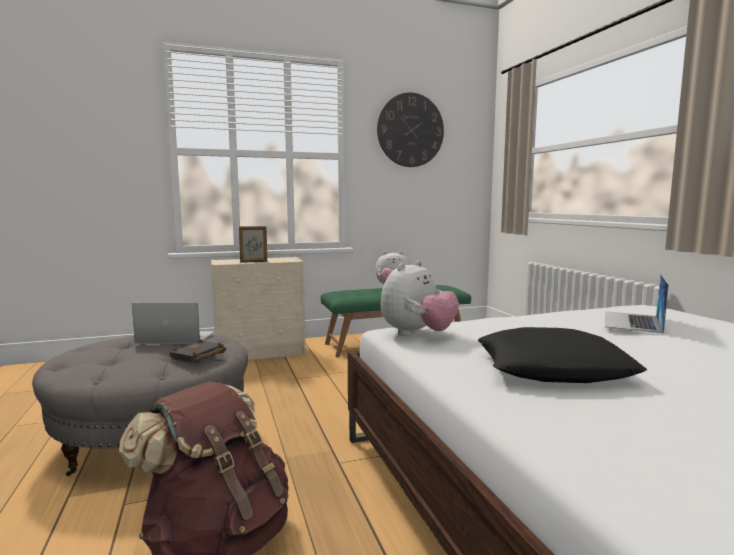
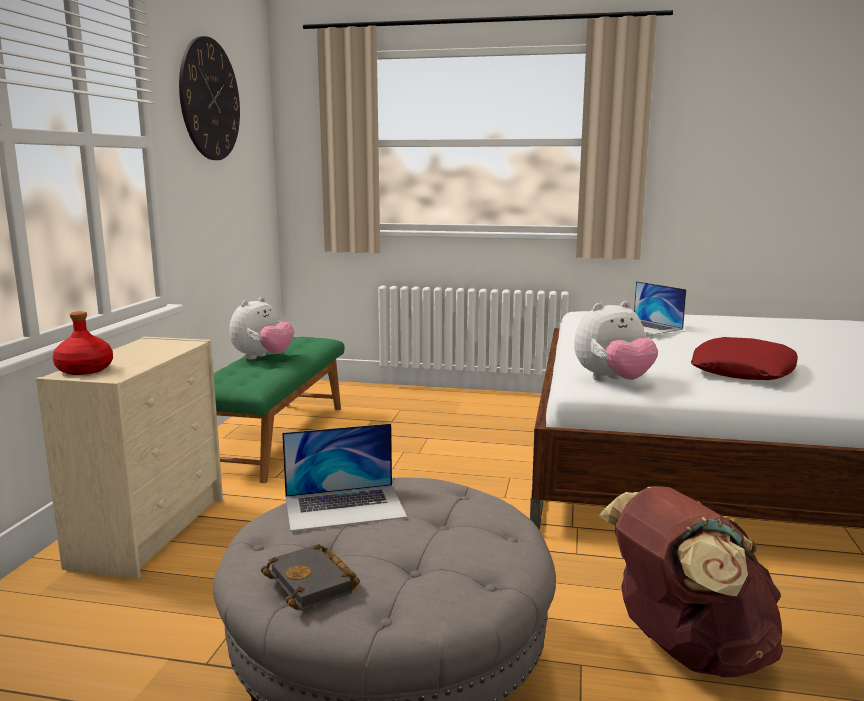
camera: 60 degrees left, 5 degrees up
(175, 337) = (345, 507): laptop -> laptop turned 135 degrees counterclockwise
(198, 356) = (472, 501): black book -> black book (314, 583)
(229, 260) = (85, 370): none -> red bottle
(254, 262) = (150, 360): picture frame -> none
(417, 334) = (613, 381): plush toy -> plush toy turned 90 degrees clockwise
(552, 369) = (743, 370): black pillow -> red pillow

